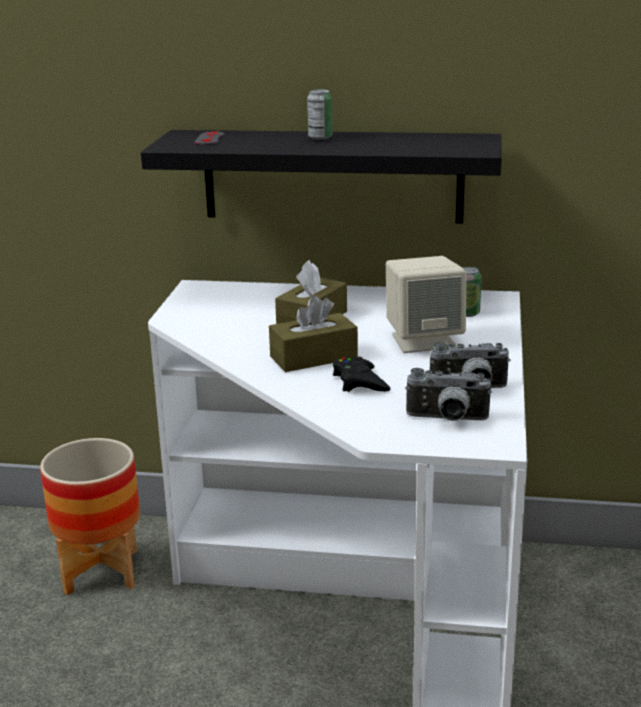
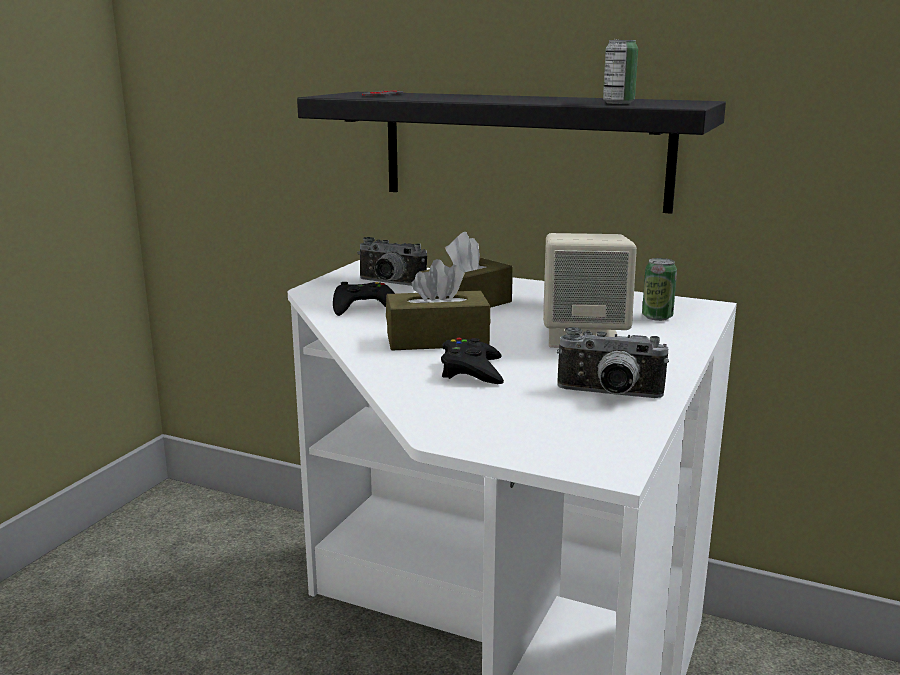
camera: 15 degrees right, 5 degrees down
(101, 571) = (243, 567): planter -> none
(229, 332) = (364, 307): none -> black game controller
(320, 138) = (503, 97): can -> can (618, 103)
(447, 420) = (555, 426): camera -> camera (389, 284)

